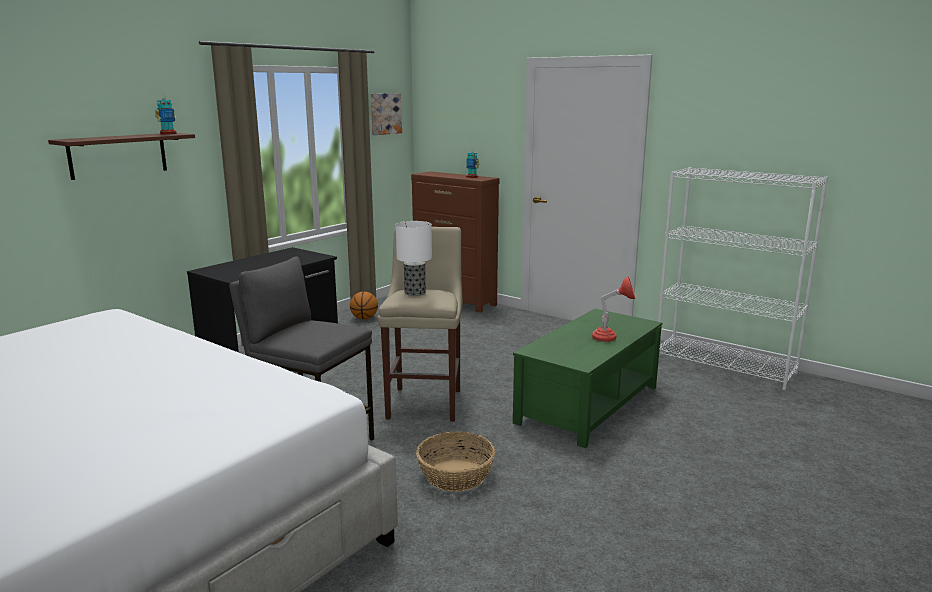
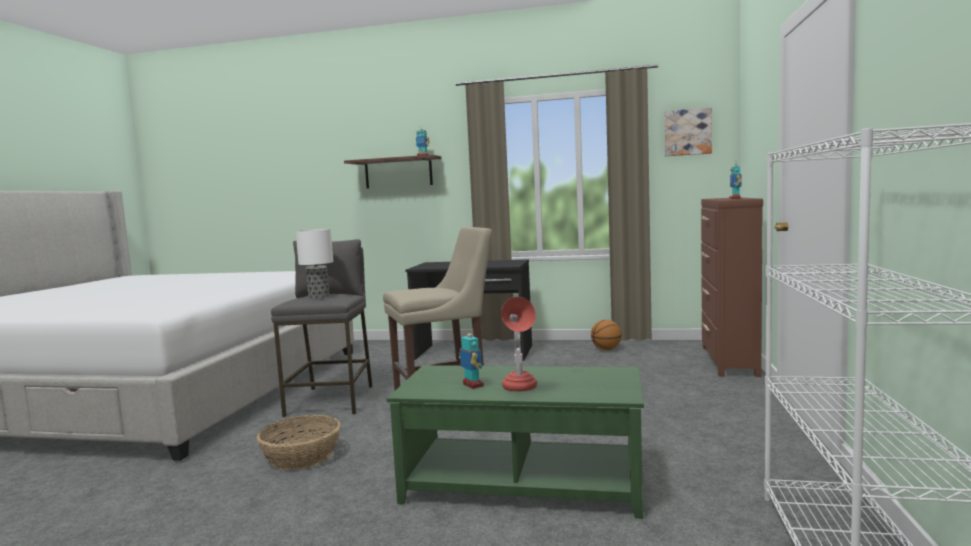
camera: 65 degrees right, 10 degrees down
(414, 293) = (425, 289): table lamp -> table lamp (318, 297)
(587, 347) = (472, 385): none -> toy robot

